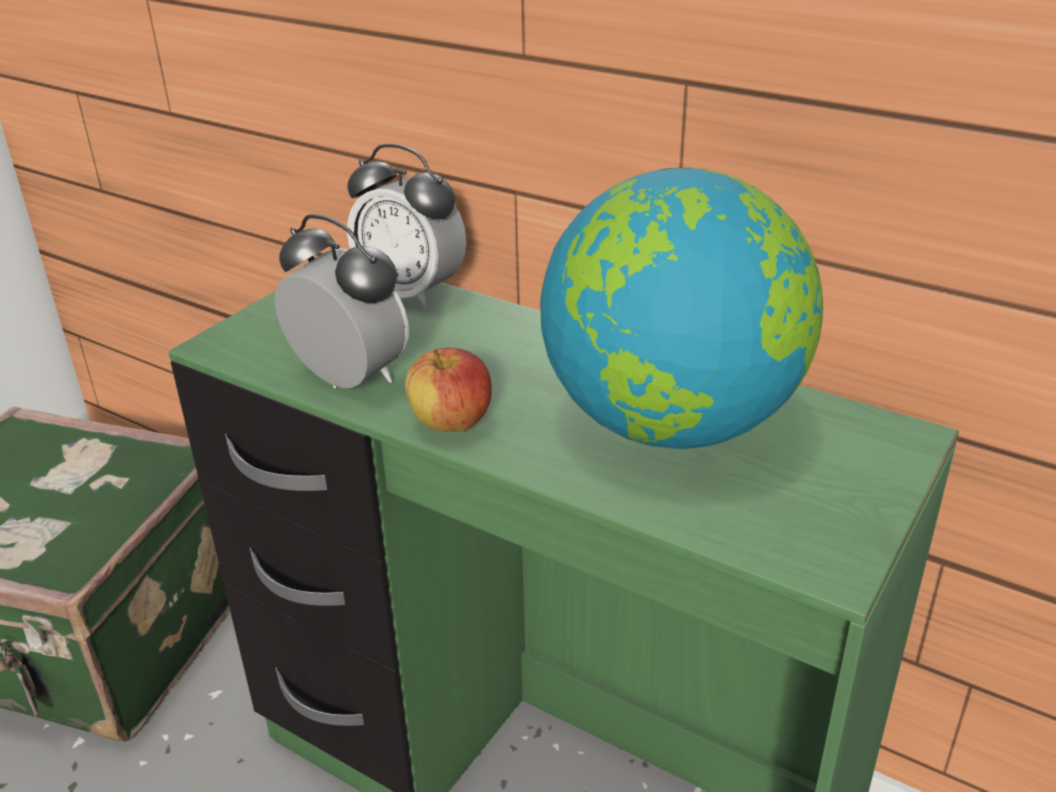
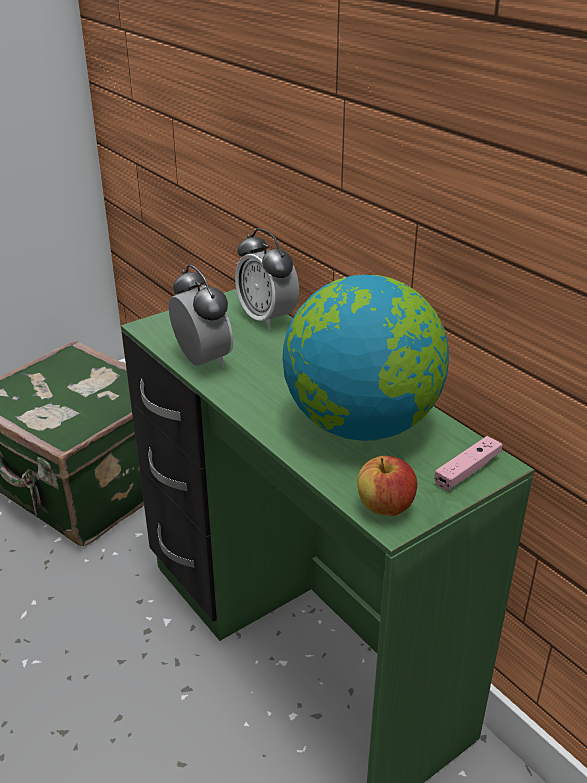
camera: 20 degrees right, 0 degrees up
(451, 423) = (240, 397): apple -> apple (385, 507)
(874, 455) = (467, 470): none -> pink game controller

